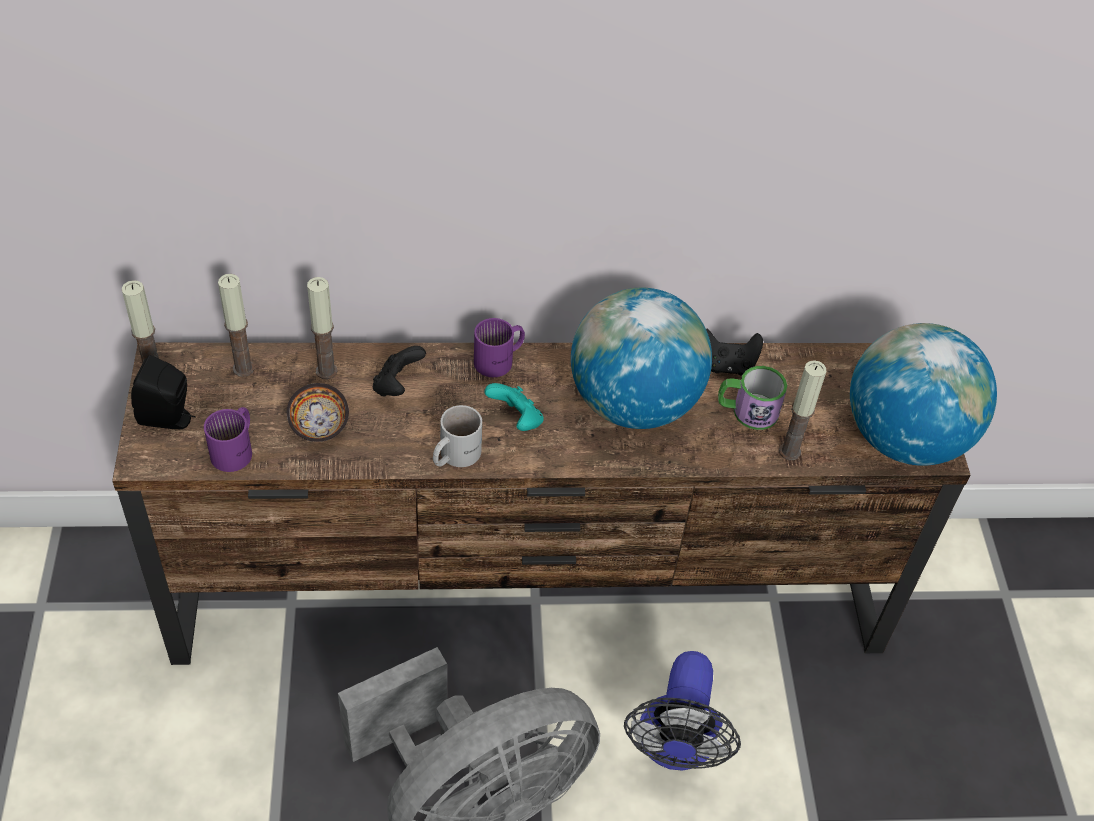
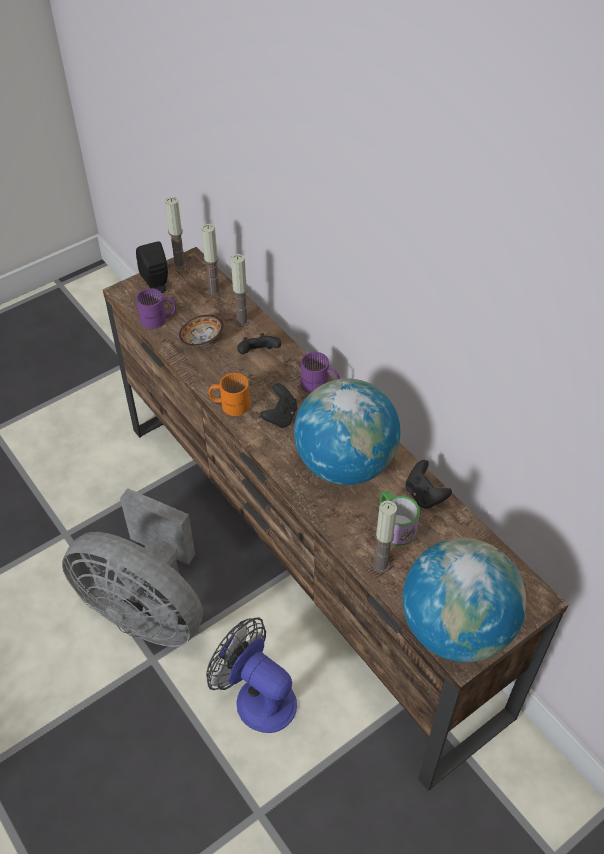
camera: 60 degrees right, 0 degrees up
(453, 455) = (230, 404): white mug -> orange mug
(516, 420) = (280, 416): turquoise game controller -> black game controller
(675, 747) = (257, 696): fan -> fan turned 60 degrees clockwise

